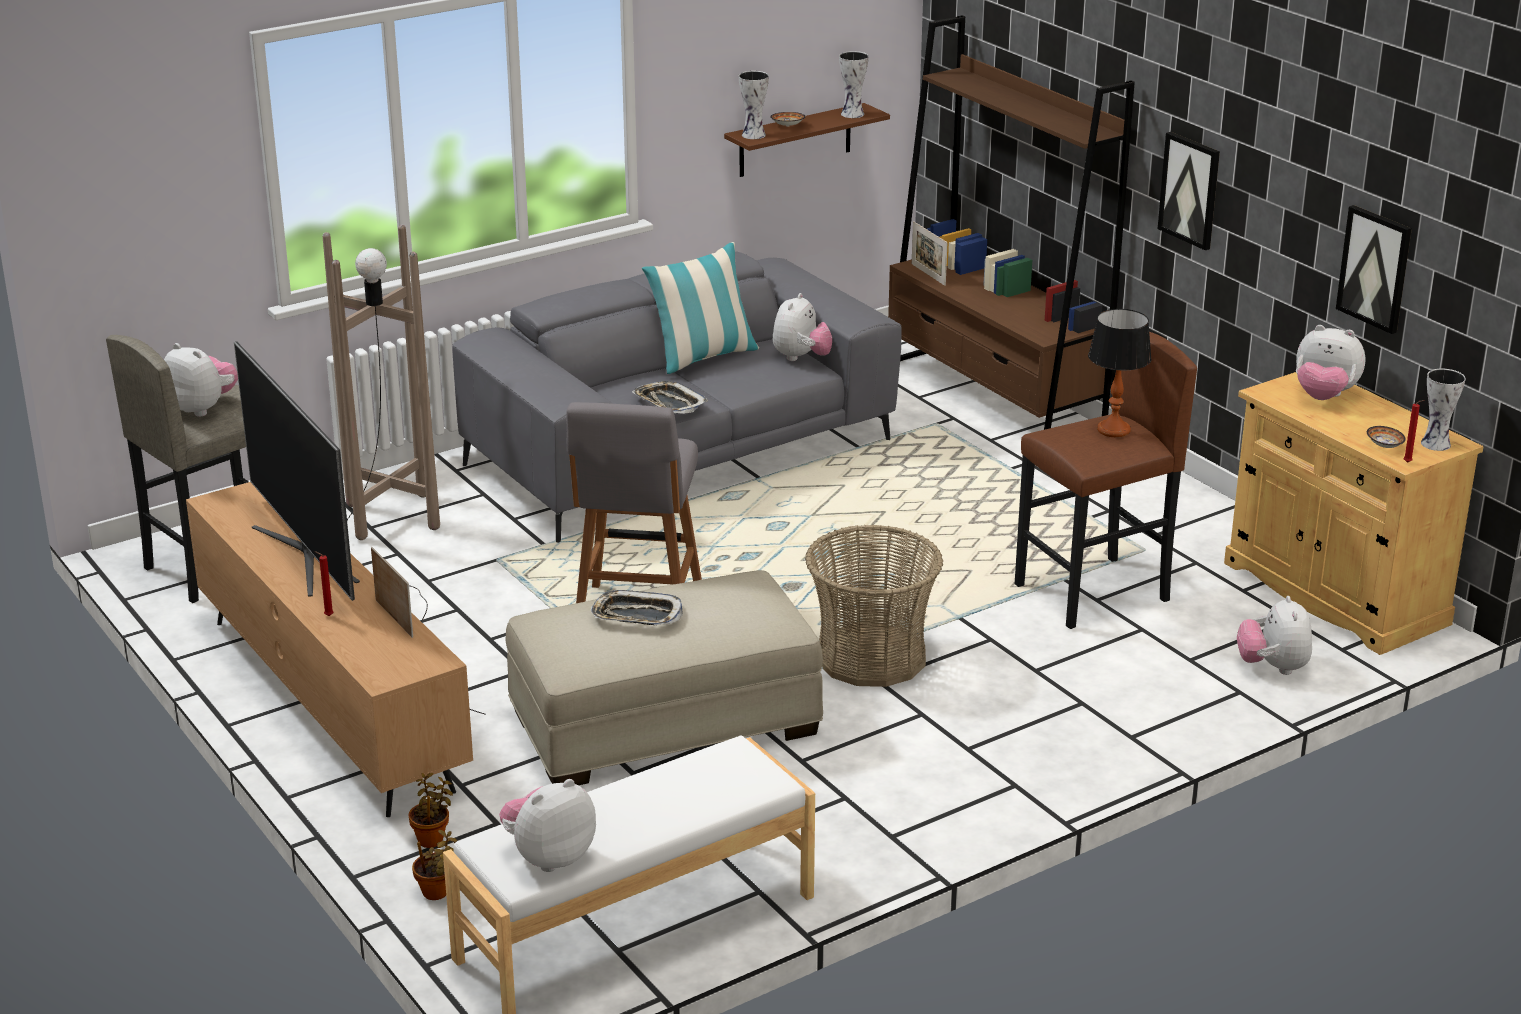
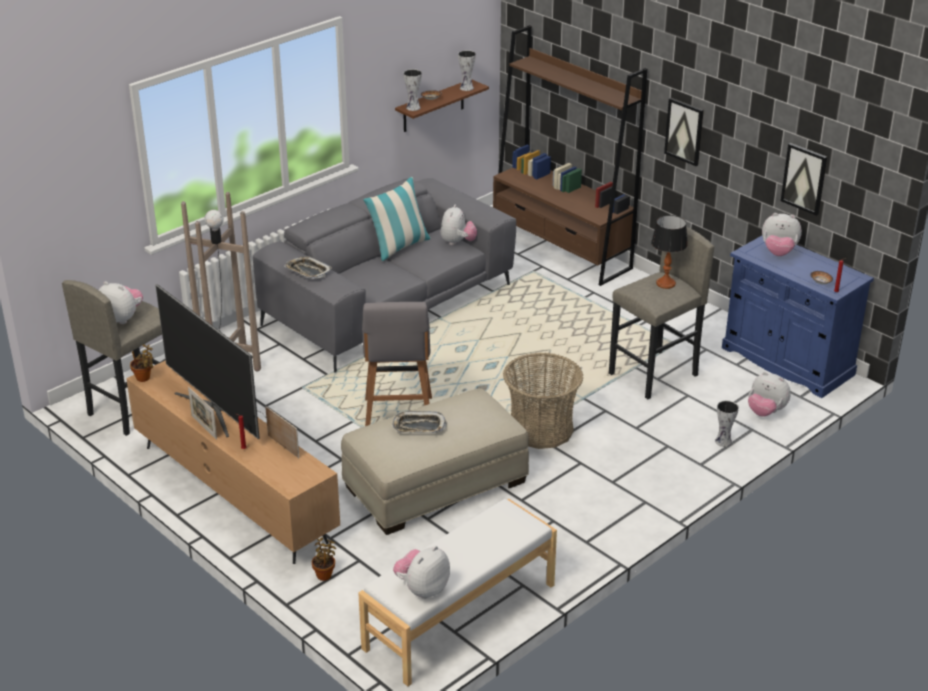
camera: 10 degrees left, 5 degrees up
(438, 893) = (339, 609): potted plant -> potted plant (144, 378)
(669, 403) = (390, 281): tray -> tray (308, 271)
(928, 274) = (518, 181): picture frame -> picture frame (204, 427)
(1093, 593) = (654, 375): brown stool -> grey stool
(1273, 667) = (766, 412): plush toy -> plush toy turned 45 degrees counterclockwise
(1334, 593) = (787, 361): beige cabinet -> blue cabinet
(1436, 444) = (848, 279): vase -> vase (724, 442)

